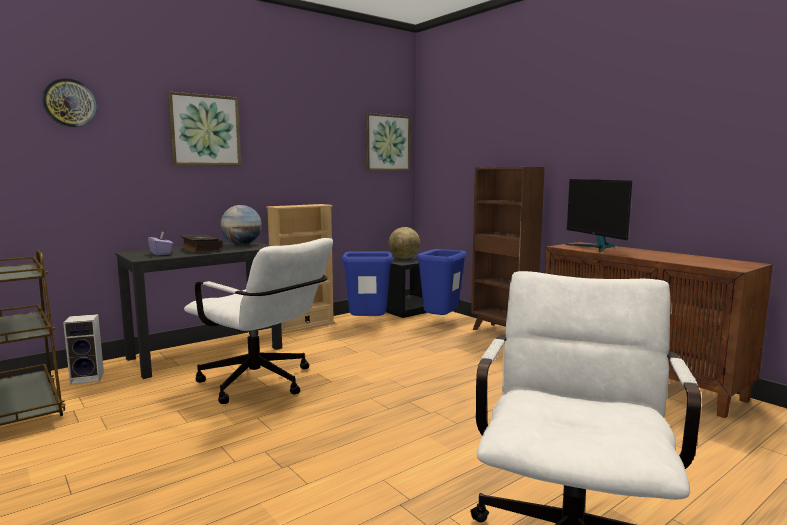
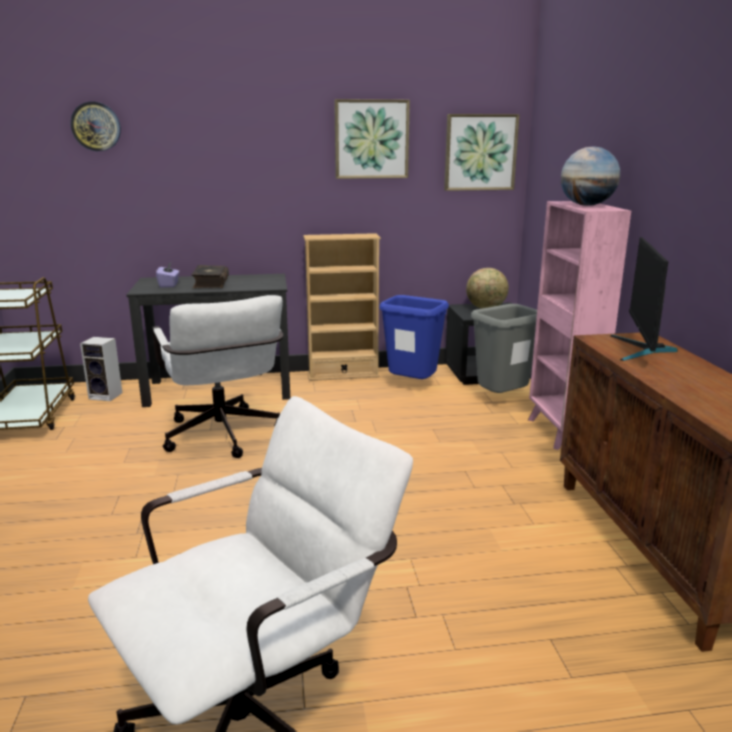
camera: 30 degrees right, 10 degrees up
(205, 130) = (233, 147): picture -> picture (371, 139)
(242, 244) = (262, 279): globe -> globe (587, 205)
(441, 322) = (502, 400): blue trash can -> grey trash can
(502, 333) = (561, 433): brown bookcase -> pink bookcase

